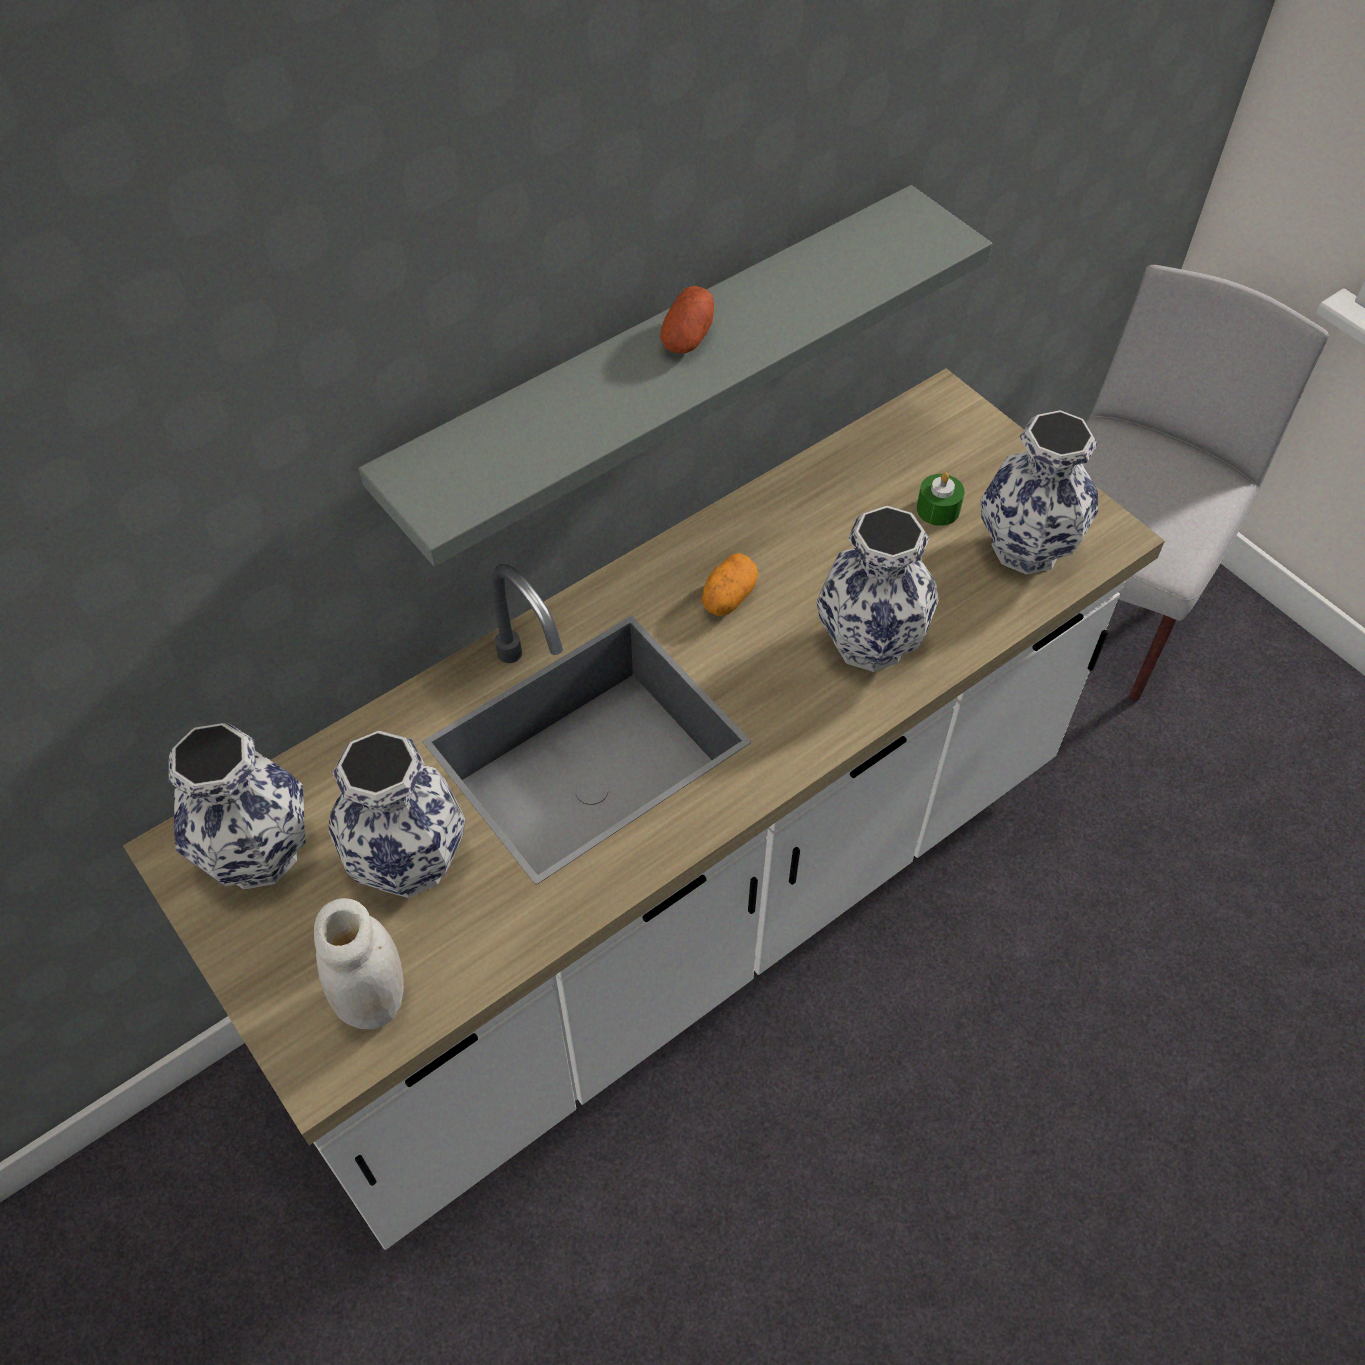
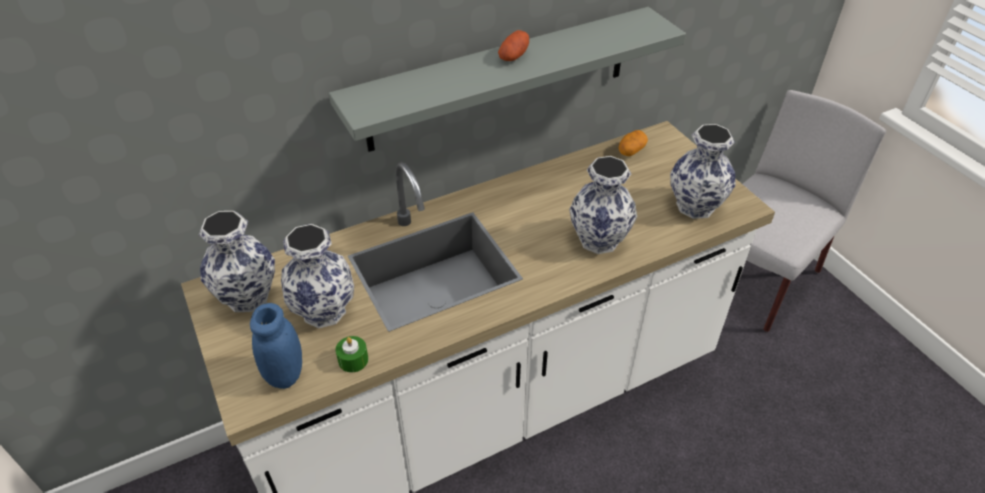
camera: 10 degrees right, 10 degrees down
(373, 998) = (285, 374): white jar -> blue jar
(728, 597) = (526, 209): potato -> potato (631, 150)
(938, 509) = (649, 183): green candle -> green candle (353, 360)

